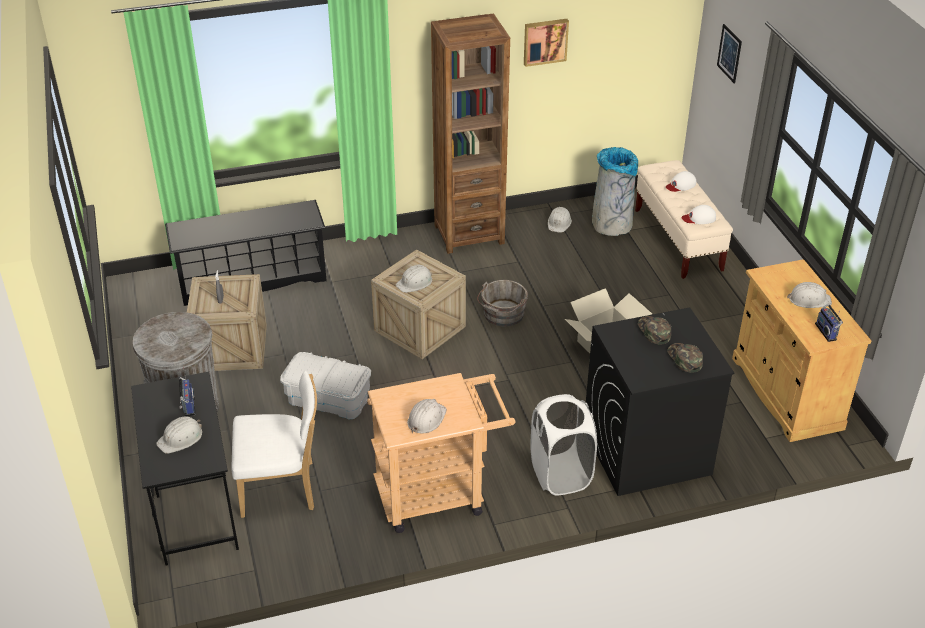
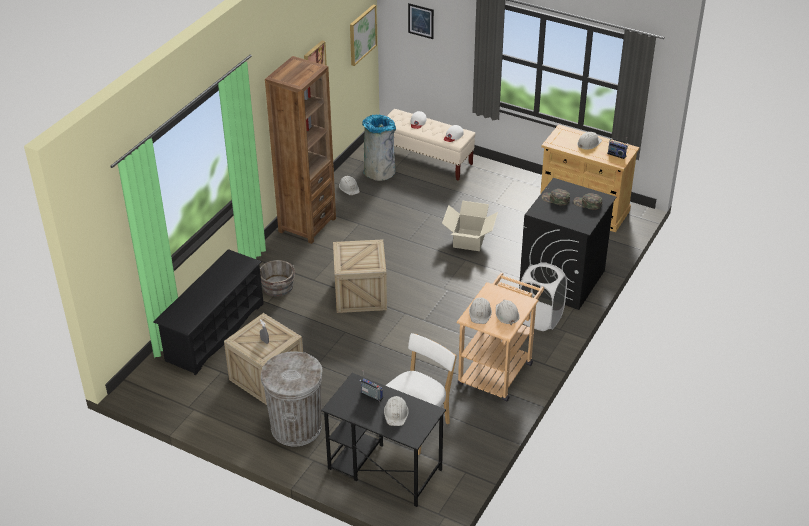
camera: 45 degrees left, 0 degrees up
(328, 399) = (369, 365): white storage box -> none
(415, 282) = (361, 260): white hard hat -> white hard hat (480, 313)
(502, 315) = (394, 258): grey bucket -> grey bucket (278, 287)
(658, 44) = (362, 34): none -> picture

